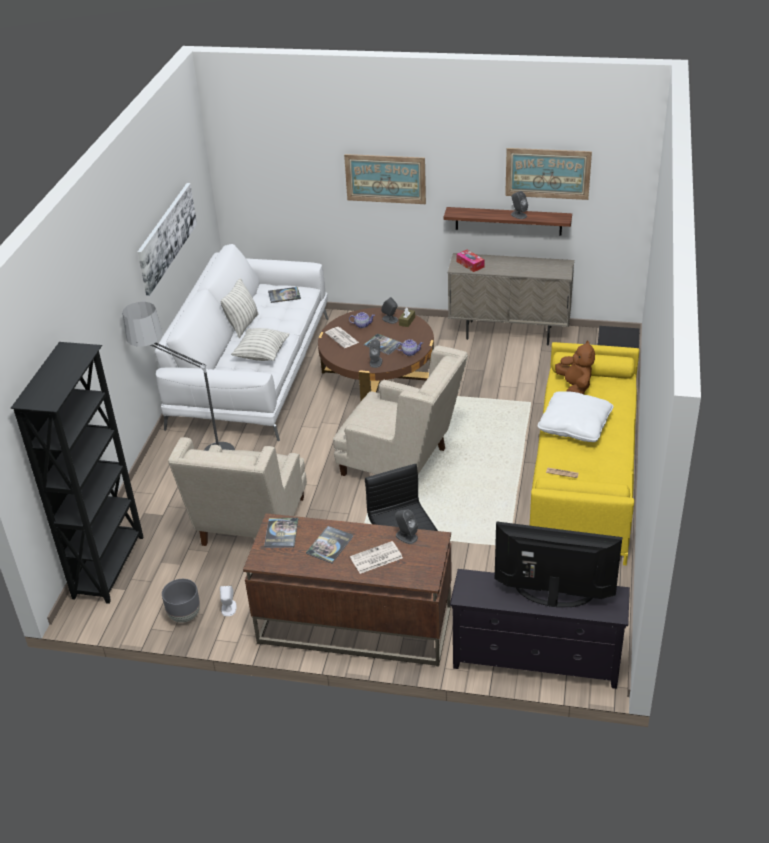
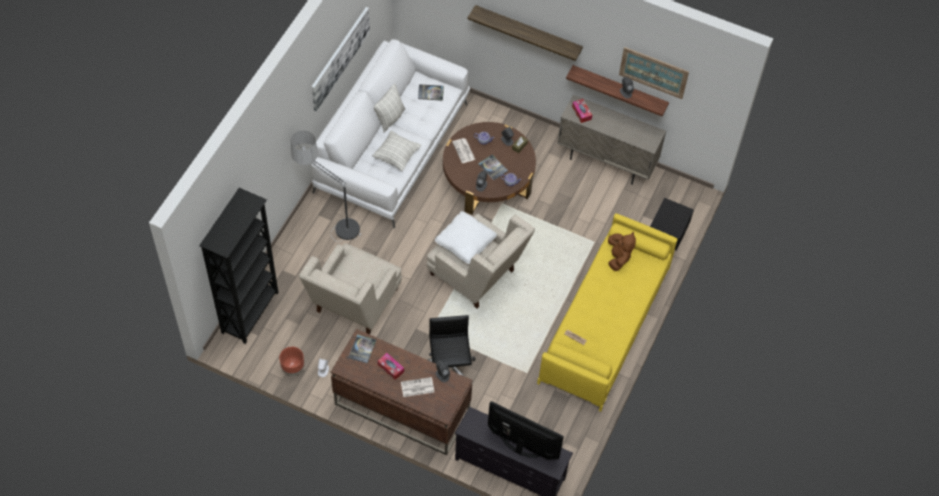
camera: 10 degrees right, 20 degrees up
(185, 616) = (293, 368): grey planter -> brown planter
(330, 545) = (391, 368): book -> tissue box
(385, 178) = (528, 32): picture -> shelf
(574, 426) = (602, 296): white pillow -> white pillow (465, 242)

